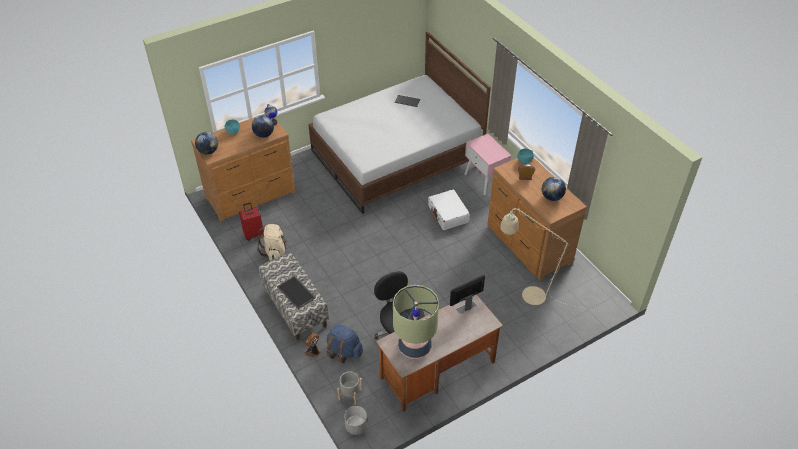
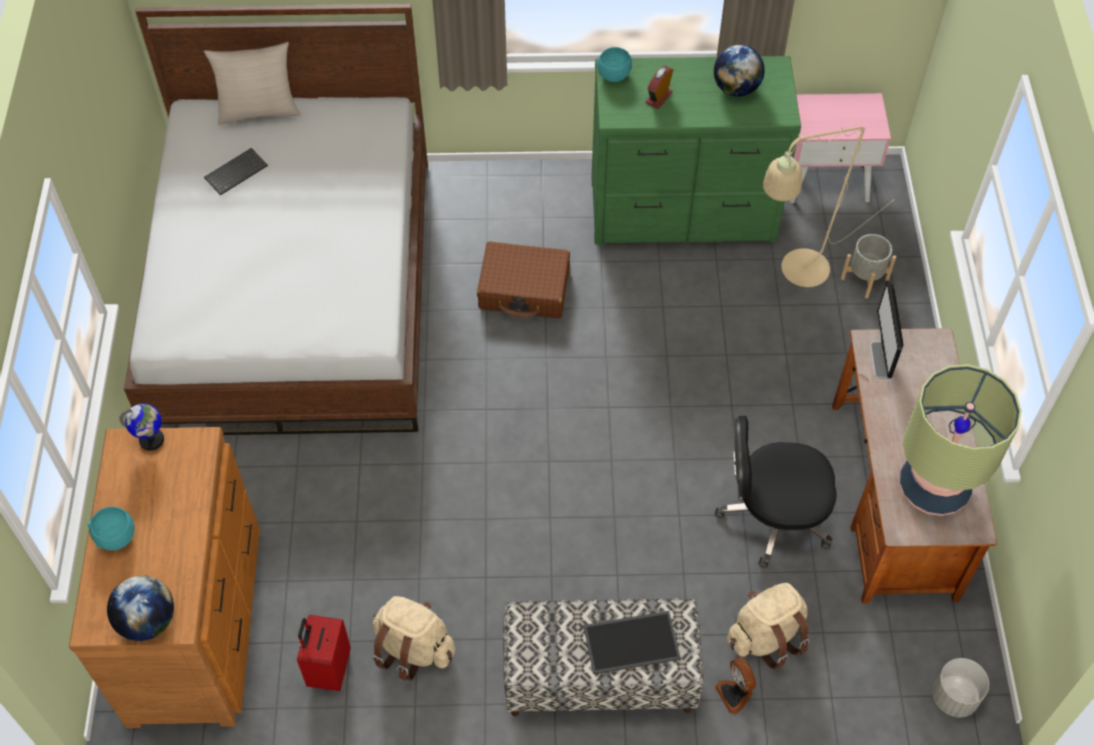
camera: 60 degrees left, 10 degrees up
(264, 135) = (182, 476): globe -> none
(344, 351) = (766, 636): blue backpack -> beige backpack
(350, 394) = (876, 673): grey planter -> grey planter (865, 279)
(439, 94) = (259, 111): none -> beige pillow
(448, 214) = (524, 289): white suitcase -> brown suitcase
(485, 180) = (475, 185): pink nightstand -> pink nightstand (826, 180)
(527, 244) = (683, 212): brown dresser -> green dresser

